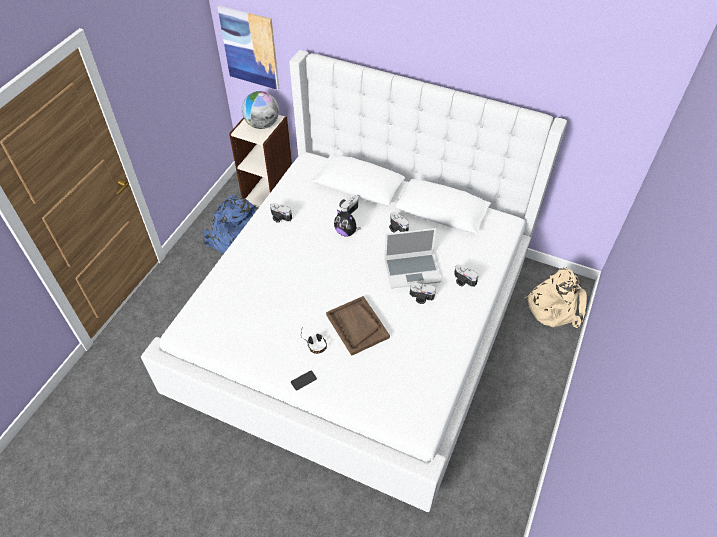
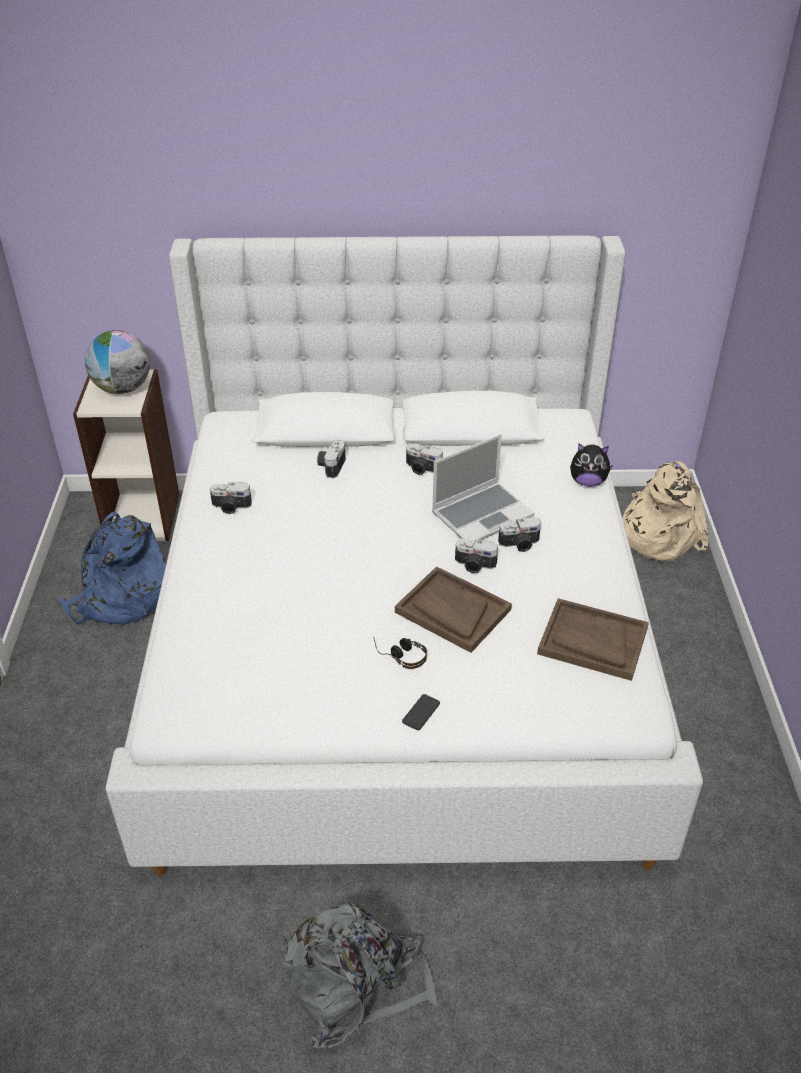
camera: 25 degrees left, 10 degrees down
(235, 497) = (355, 983): none -> grey backpack
(250, 48) = (77, 263): picture -> none
(346, 232) = (349, 495): plush toy -> plush toy (588, 482)
(422, 375) = (592, 641): none -> brown tray
(463, 281) = (563, 505): camera -> camera (474, 565)

